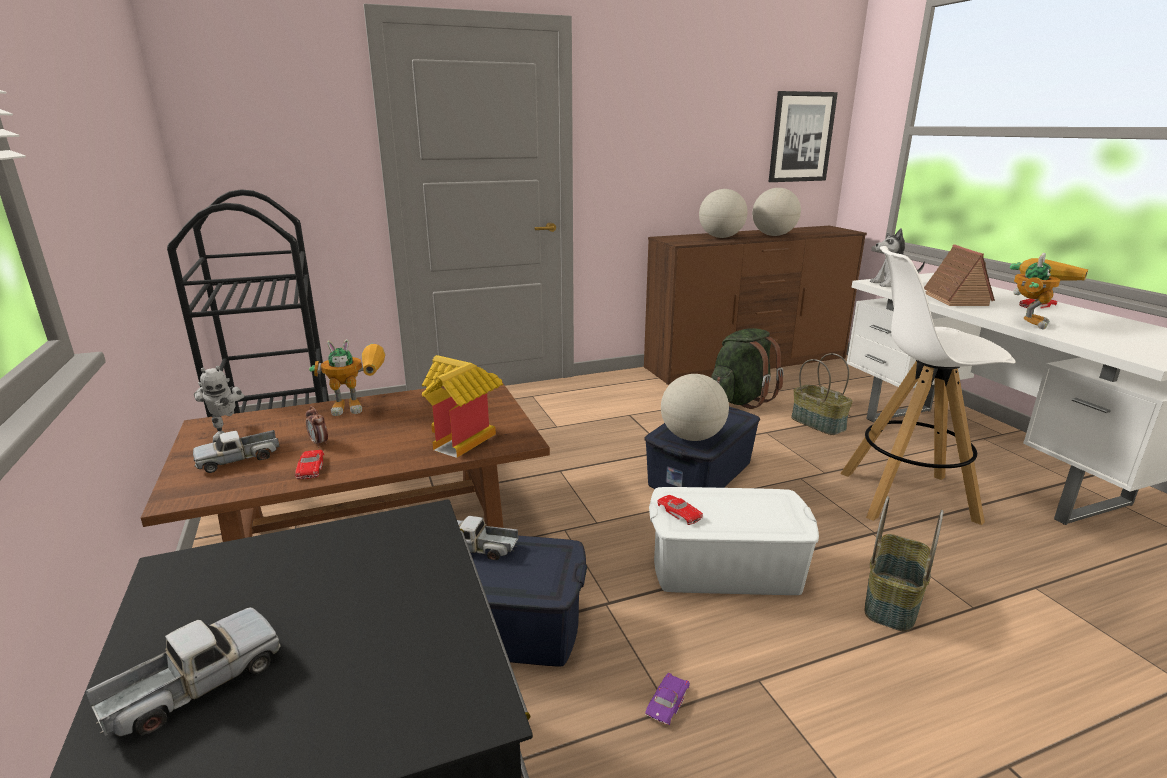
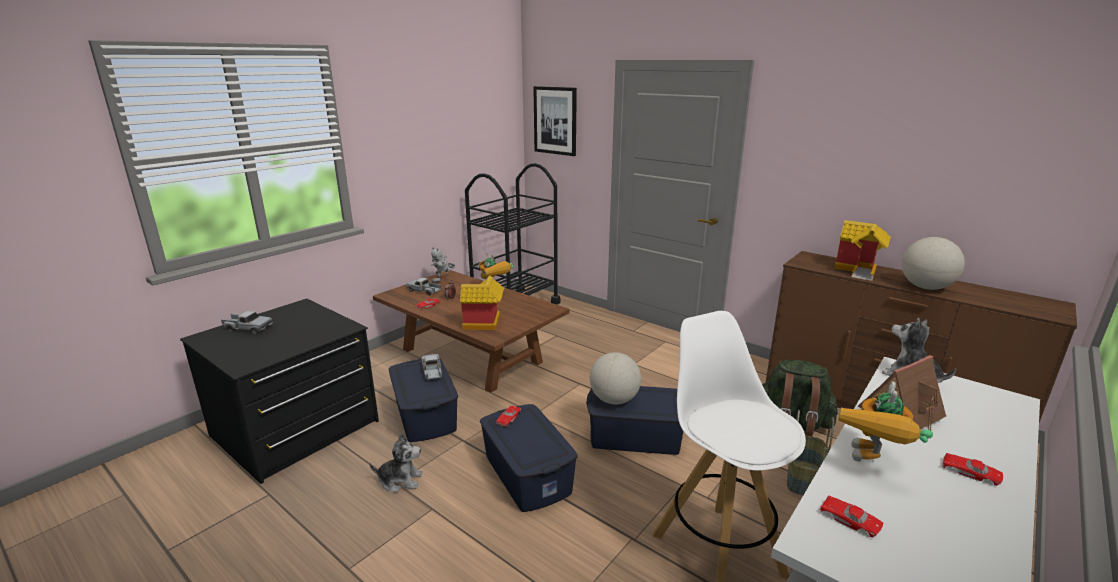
camera: 60 degrees right, 0 degrees up
(667, 702) = (400, 480): purple toy car -> plush toy
(721, 237) = (860, 271): globe -> toy house
(725, 567) = (528, 473): white storage box -> blue storage box
(801, 137) = (1034, 186): picture -> picture (555, 120)
(891, 600) = (546, 557): basket -> none
(1030, 321) = (872, 464): toy robot -> toy robot turned 105 degrees clockwise
(1113, 344) = (849, 519): none -> red toy car

